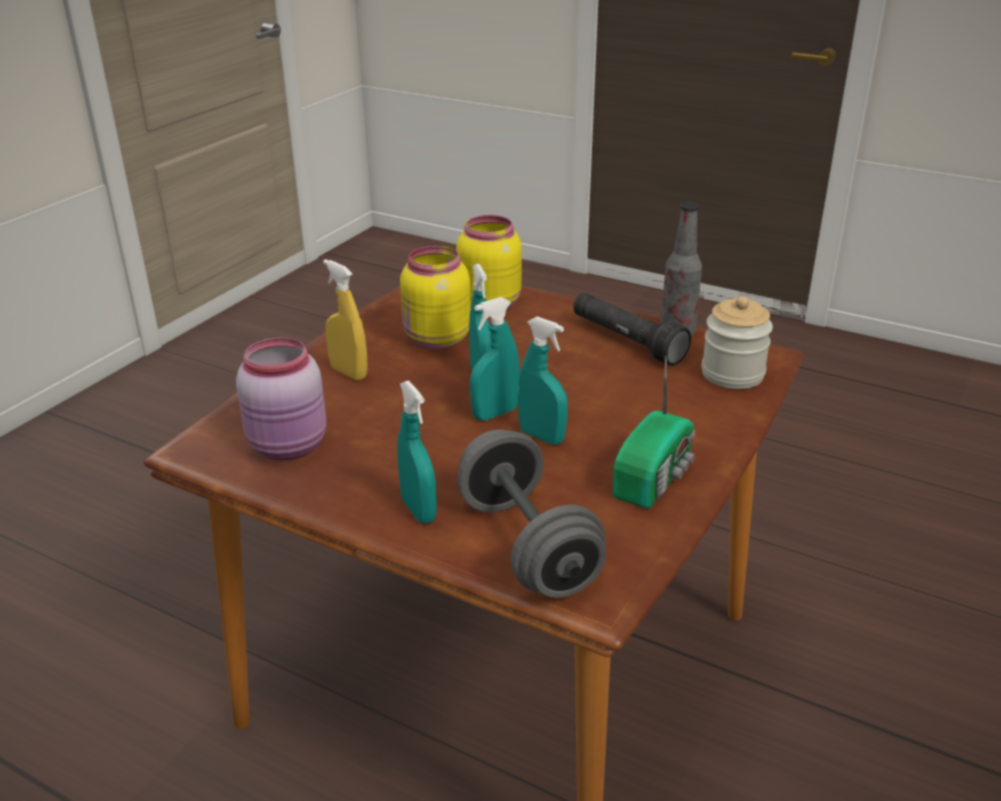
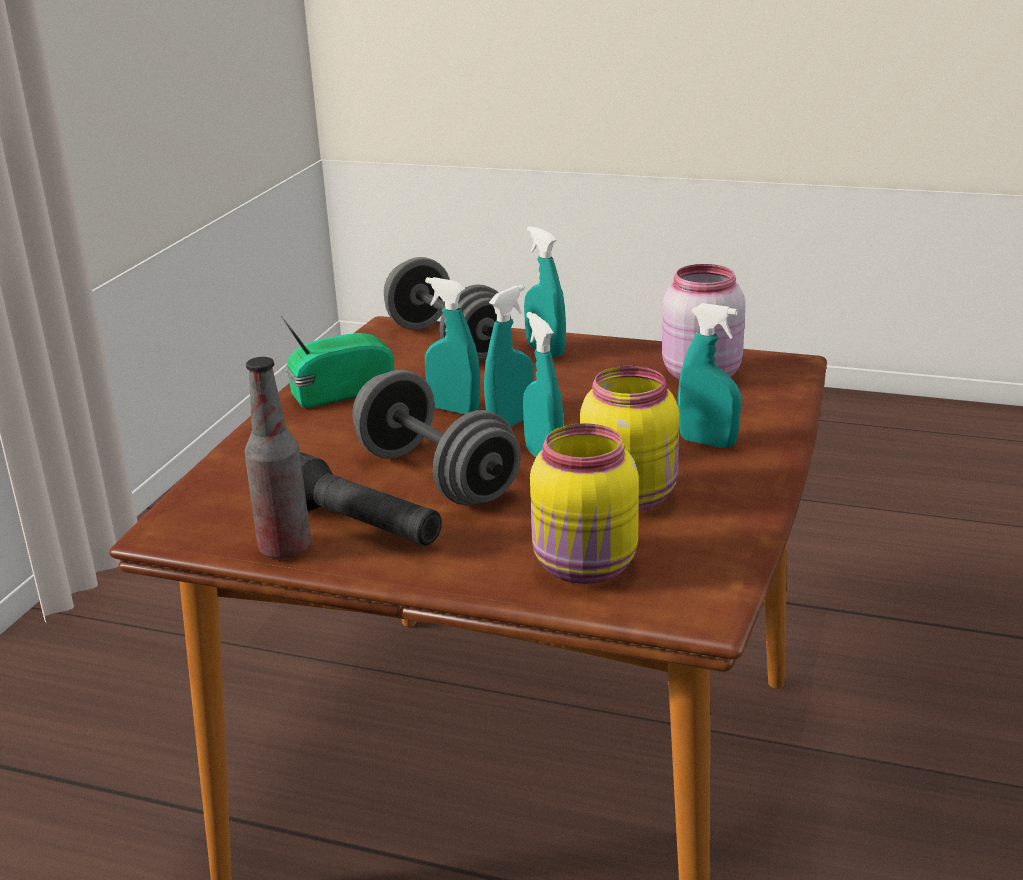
camera: 170 degrees right, 5 degrees down
(348, 373) = (707, 442): yellow spray bottle -> turquoise spray bottle
(569, 371) = (436, 476): none -> grey dumbbell
(656, 477) = (339, 392): radio -> radio turned 45 degrees clockwise
(732, 374) = (226, 498): jar -> none

